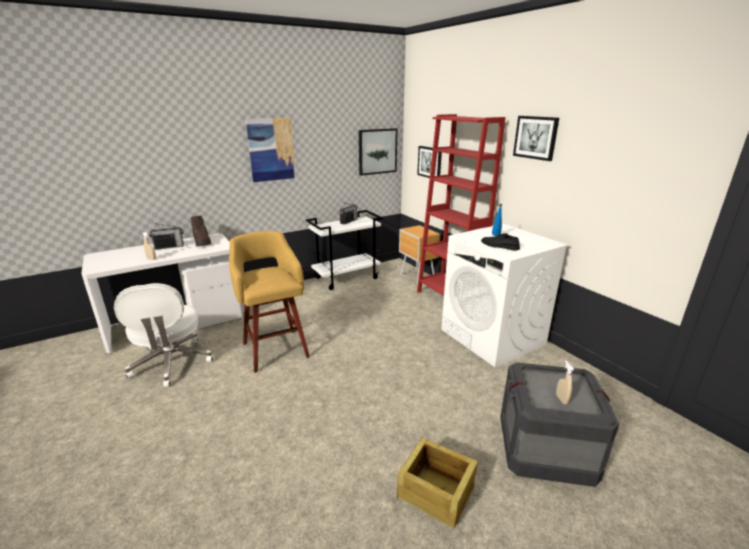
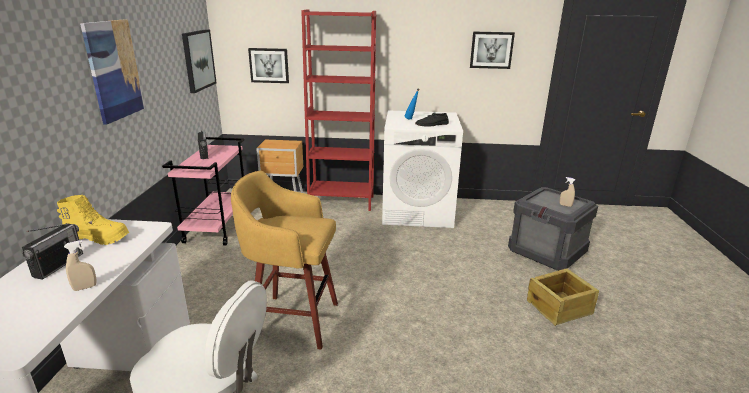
camera: 55 degrees left, 0 degrees up
(202, 242) = (98, 237): brown boot -> yellow boot
(347, 278) = (217, 227): white cart -> pink cart
(536, 137) = (409, 28): picture -> picture (491, 50)

